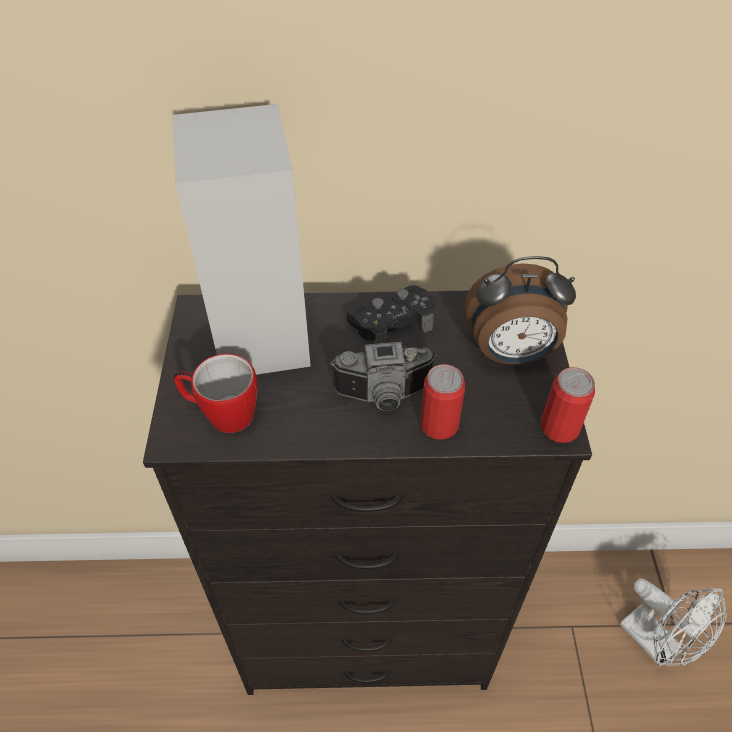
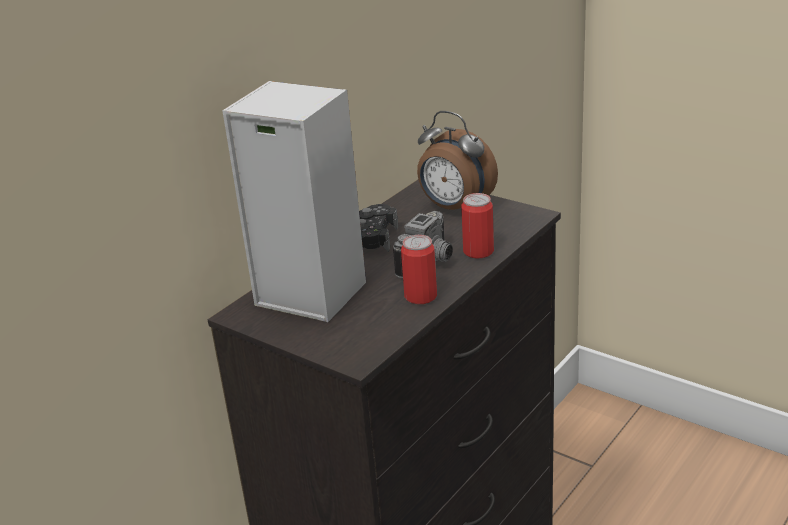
camera: 50 degrees left, 20 degrees down
(222, 414) = (361, 331): mug -> none
(510, 354) = (455, 208): alarm clock -> alarm clock turned 90 degrees clockwise
(559, 427) = (530, 214): can -> can (420, 296)
(656, 643) = (598, 484): white fan -> none

